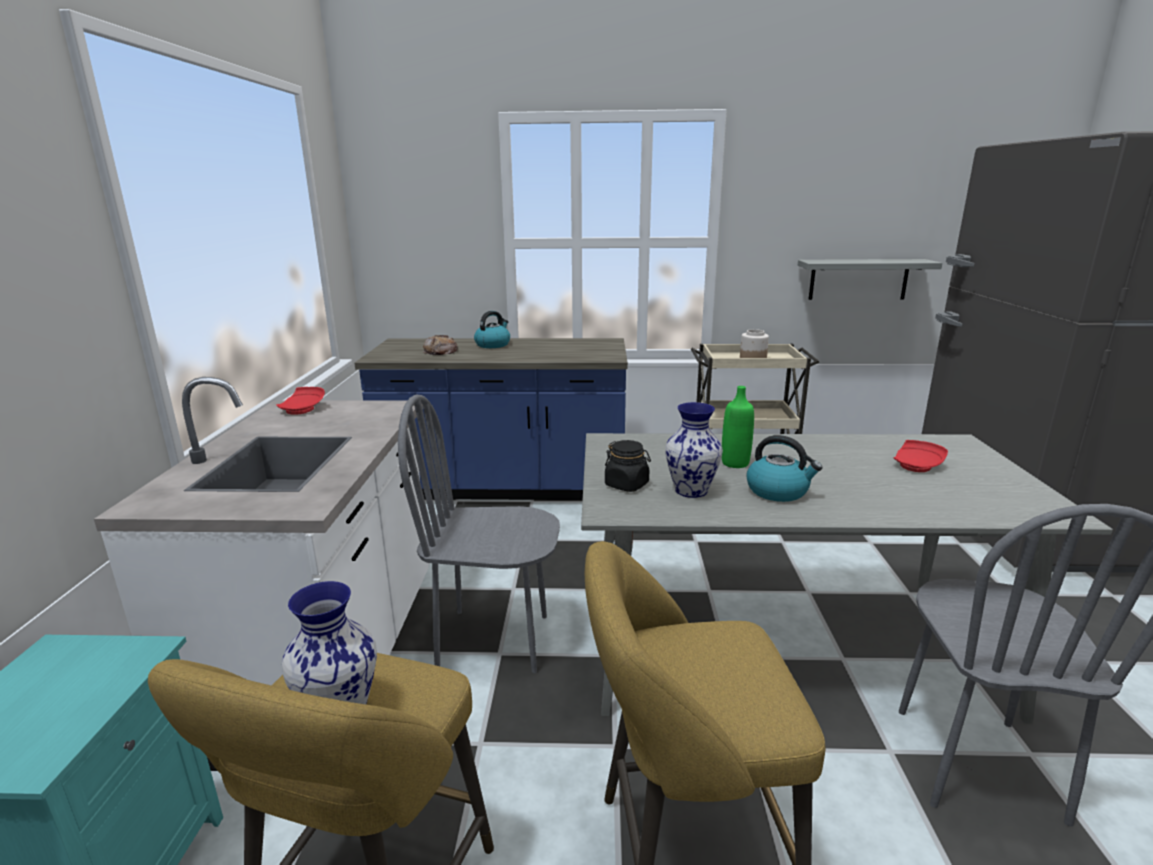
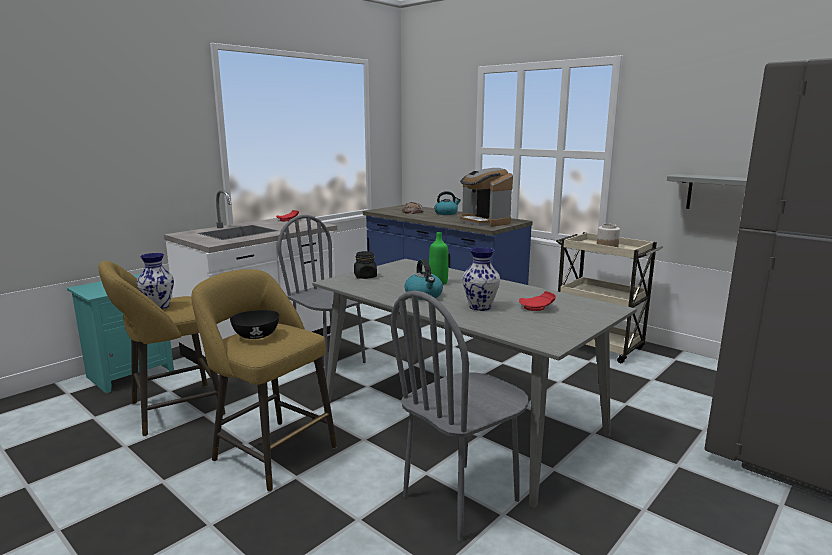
camera: 40 degrees right, 5 degrees down
(580, 350) = (484, 222): none -> coffee machine
(692, 491) = (386, 285): vase -> vase (480, 307)
(698, 680) = (256, 336): none -> black bowl

